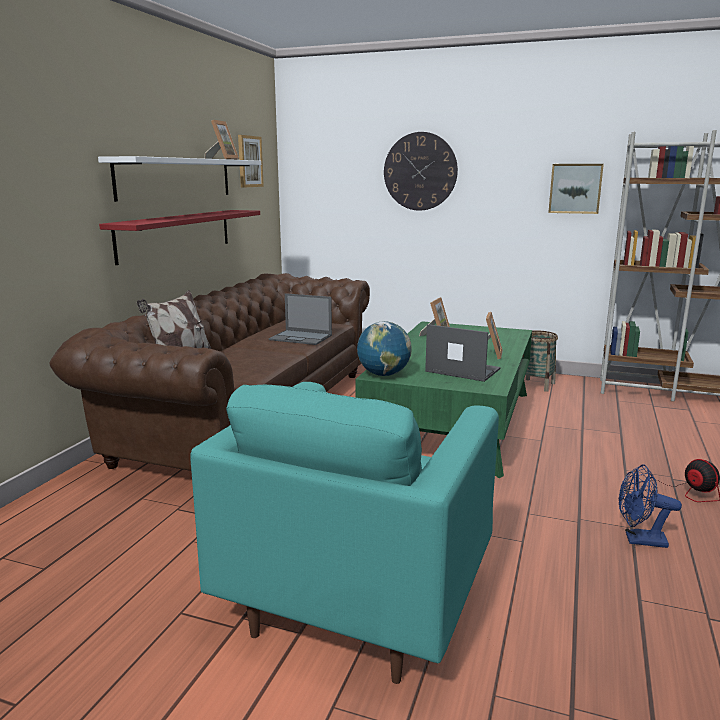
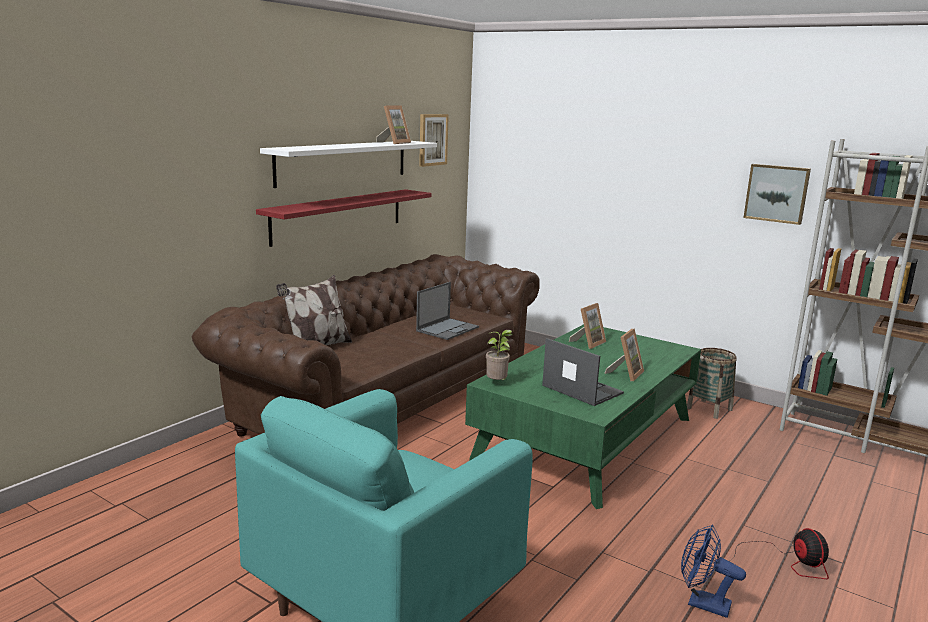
camera: 15 degrees right, 0 degrees up
(301, 337) = (448, 329): laptop -> laptop turned 90 degrees counterclockwise
(383, 375) = (497, 383): globe -> potted plant
(420, 171) = (609, 159): wall clock -> none

